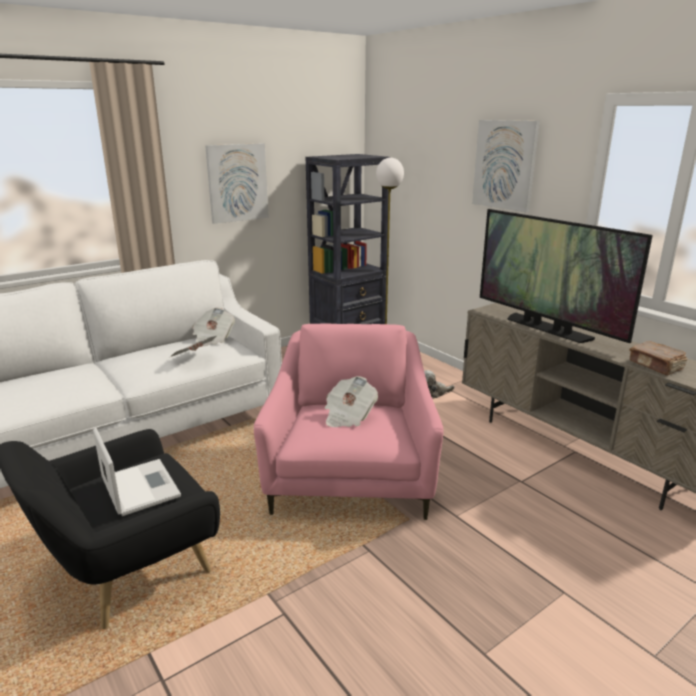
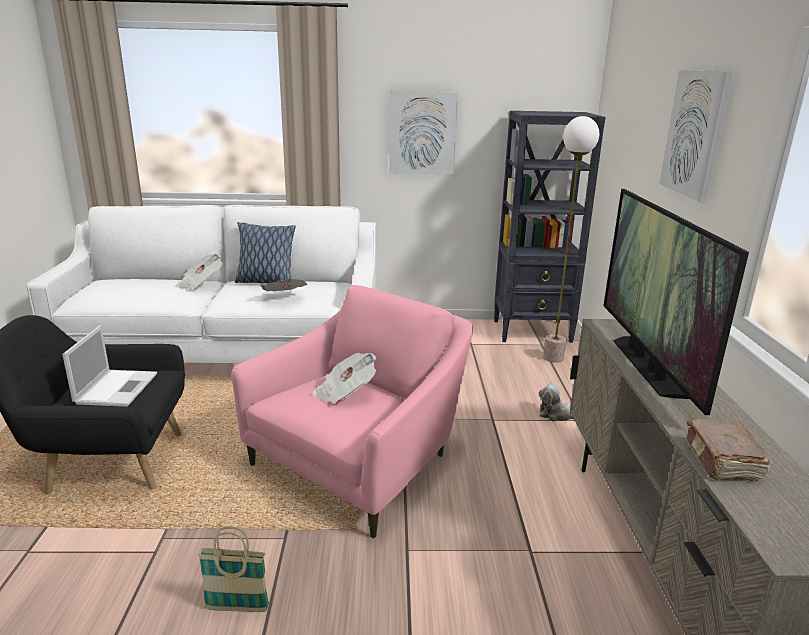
camera: 35 degrees right, 0 degrees up
(149, 351) = (265, 282): none -> pillow
(213, 338) = (326, 285): newspaper -> newspaper (200, 283)
(401, 611) = (237, 608): none -> basket

